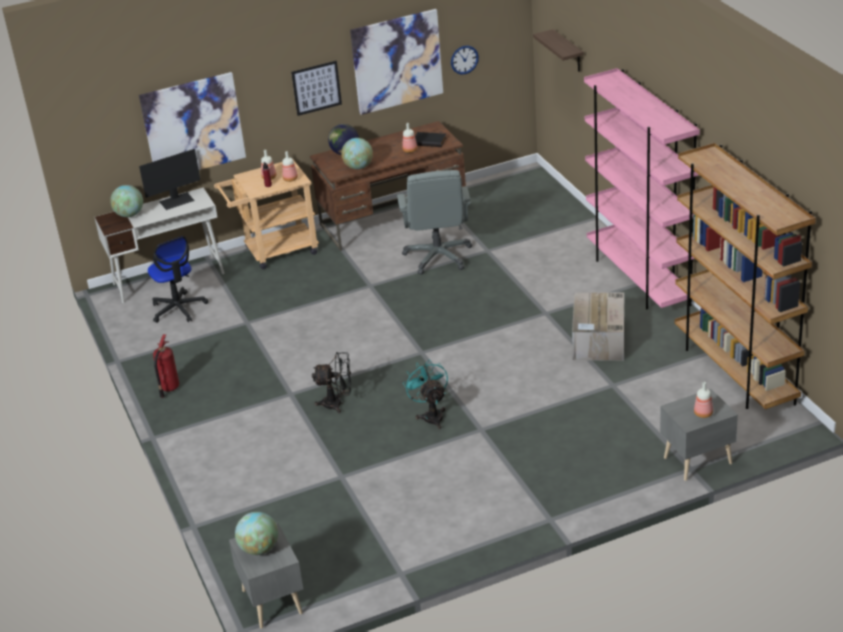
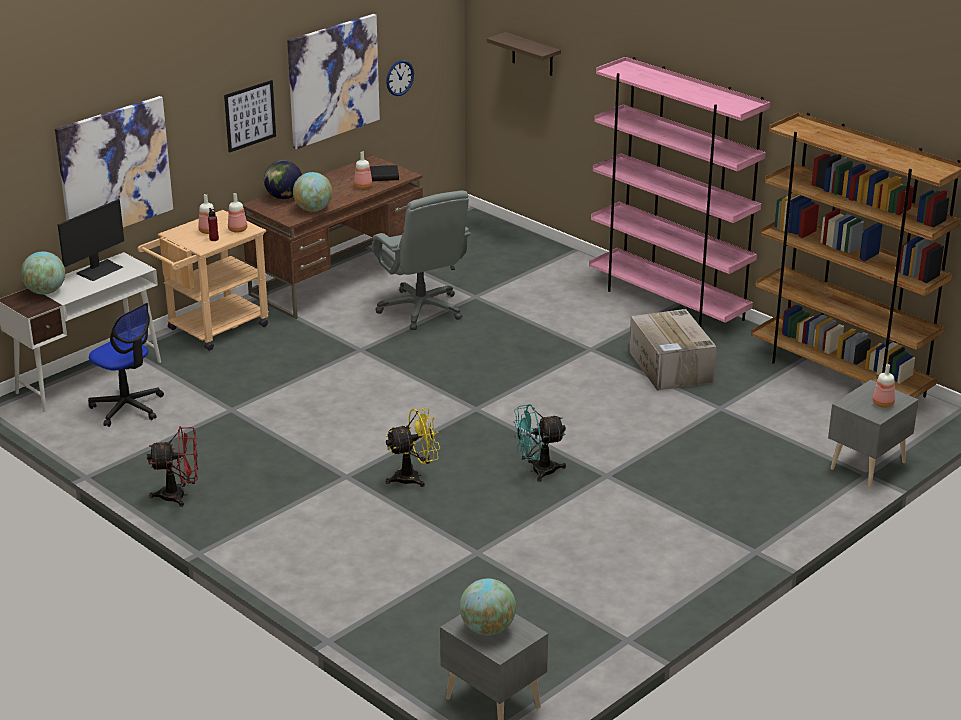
camera: 25 degrees left, 5 degrees down
(169, 388) = (179, 495): fire extinguisher -> red fan
(337, 404) = (414, 477): black fan -> yellow fan
(431, 415) = (537, 471): turquoise fan -> turquoise fan turned 60 degrees counterclockwise

